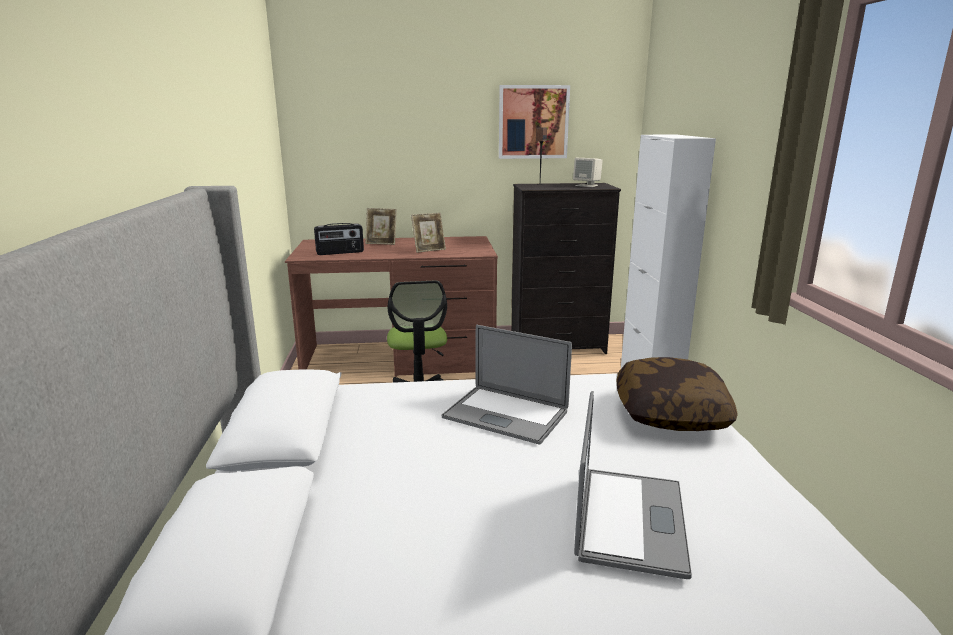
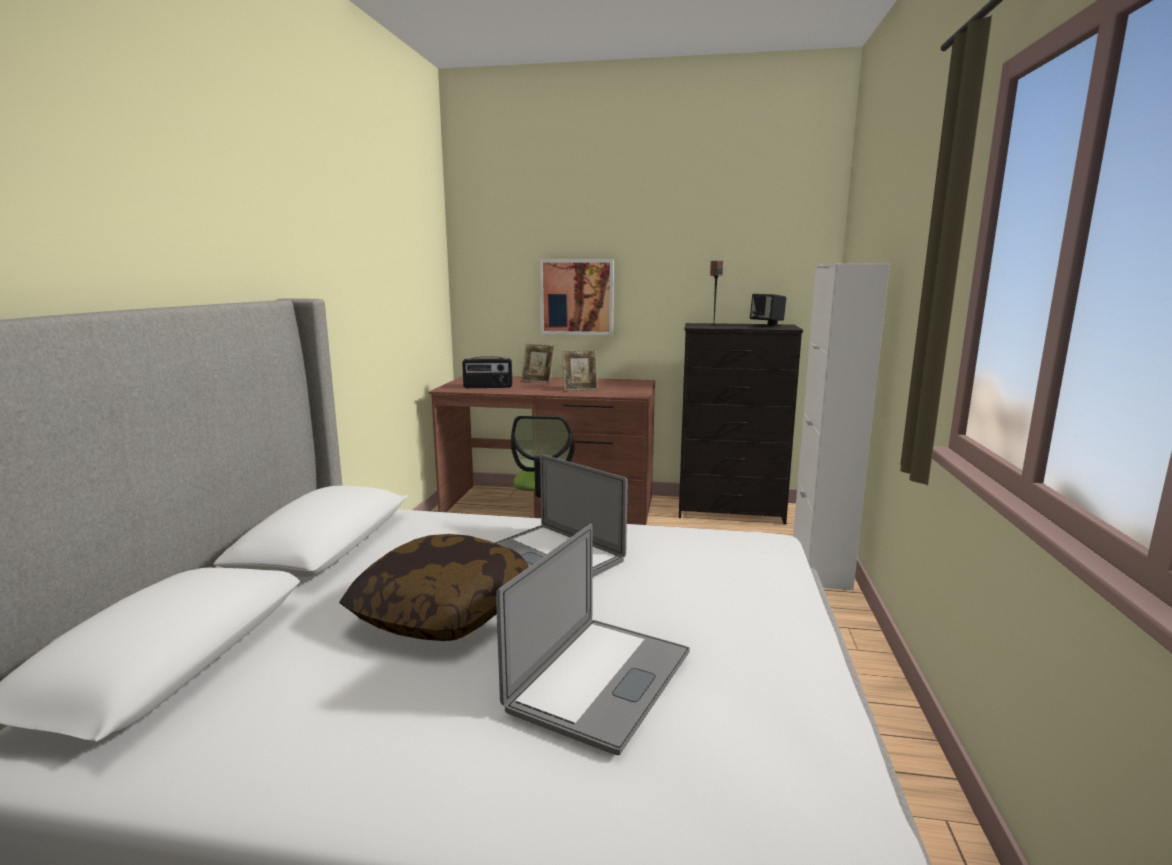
camera: 15 degrees right, 5 degrees down
(533, 122) = (711, 255): picture -> picture (577, 297)
(587, 185) = (767, 326): beige speaker -> black speaker
(670, 413) = (747, 577): pillow -> pillow (441, 611)

